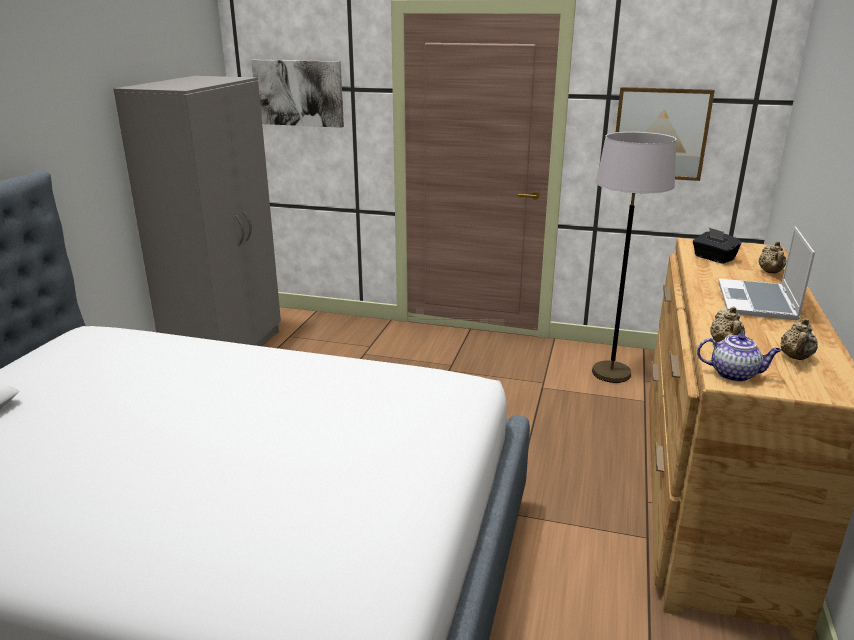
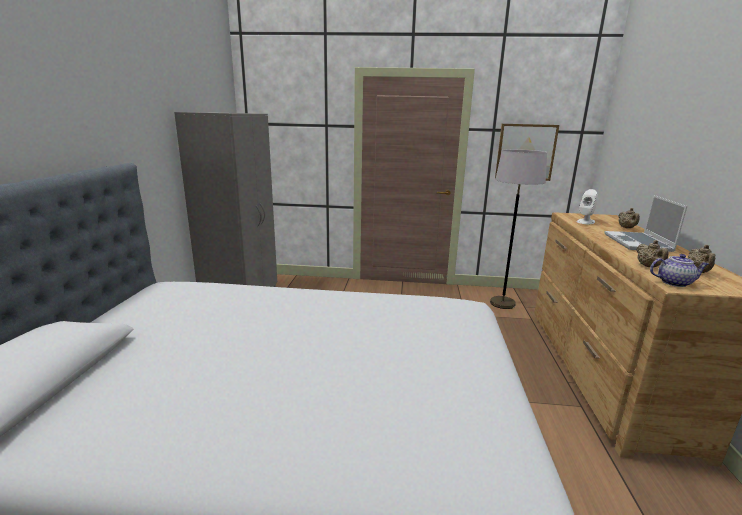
camera: 10 degrees left, 5 degrees down
(298, 93) = (289, 128): picture -> none
(713, 258) = (585, 221): black tissue box -> white speaker

